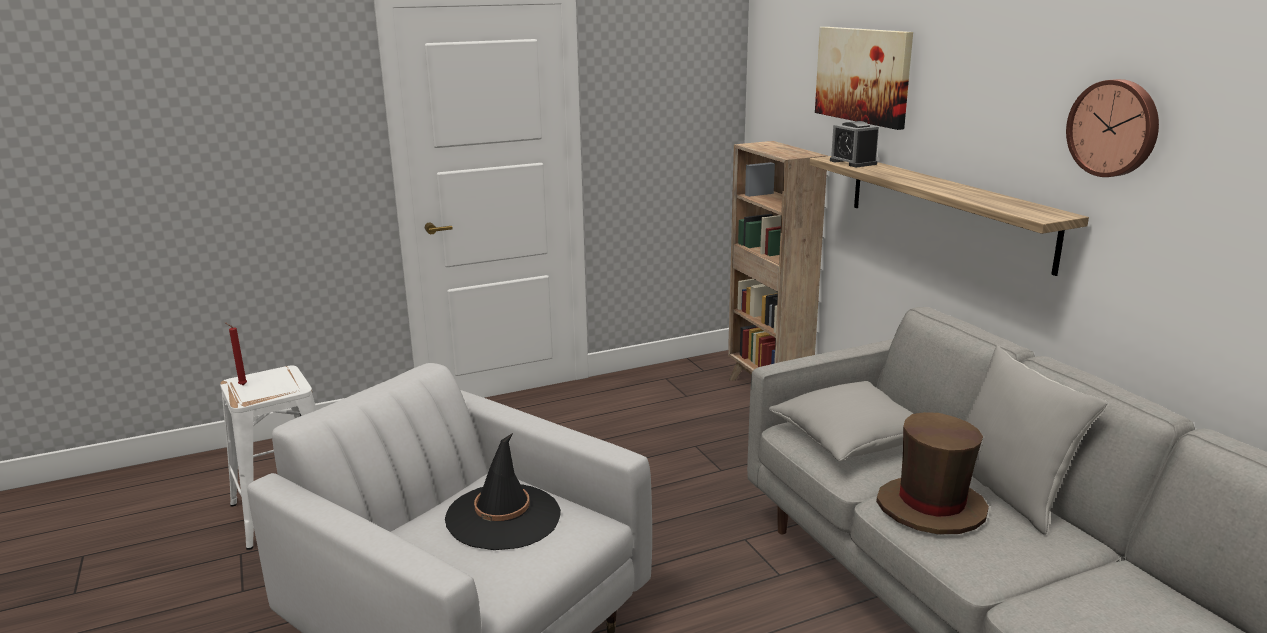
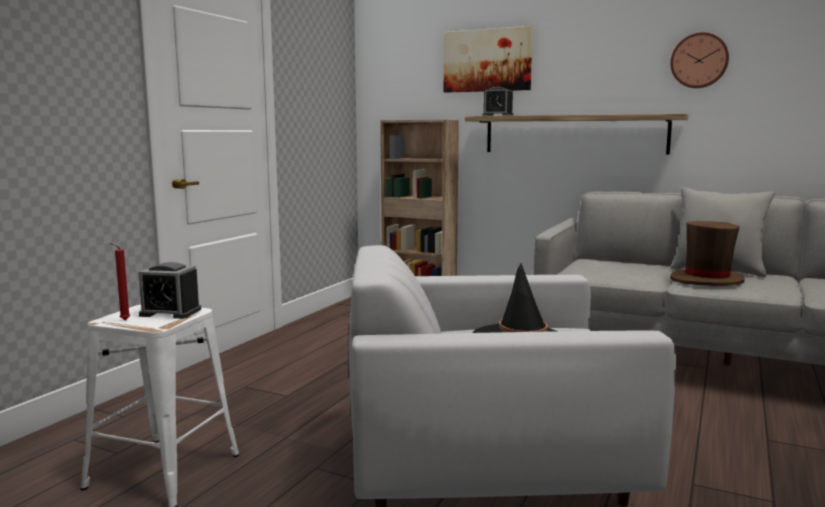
camera: 40 degrees left, 10 degrees down
(281, 385) = (170, 312): none -> alarm clock
(852, 439) = (609, 270): grey pillow -> none

